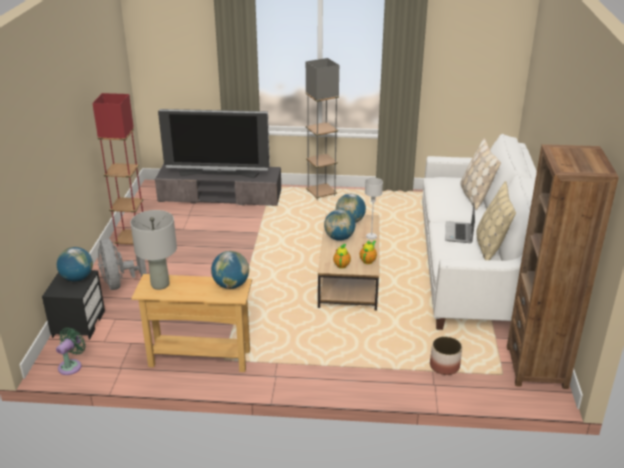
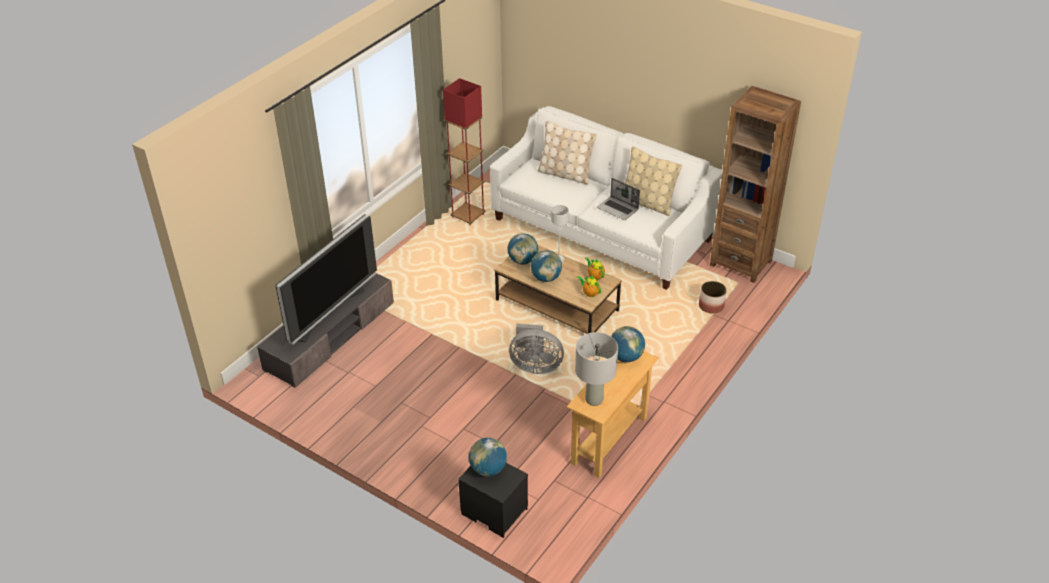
camera: 60 degrees left, 10 degrees up
(71, 365) = (561, 532): green fan -> none
(120, 283) = (443, 463): grey fan -> grey fan (535, 366)
(131, 241) = (364, 432): red floor lamp -> red floor lamp (468, 216)
(321, 194) = (396, 265): grey floor lamp -> none

